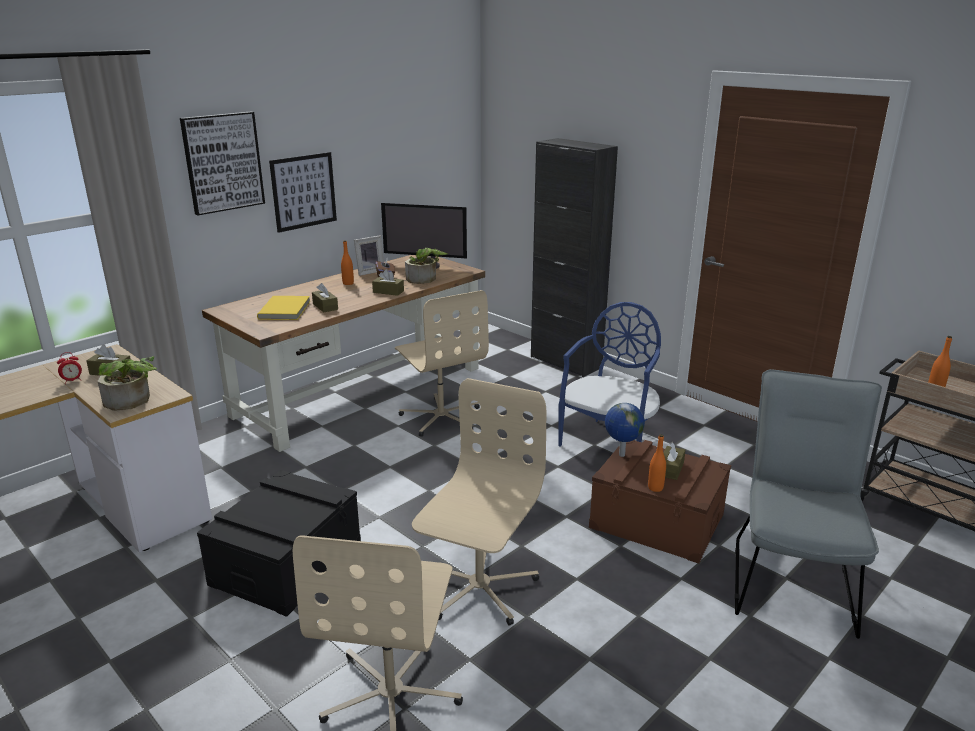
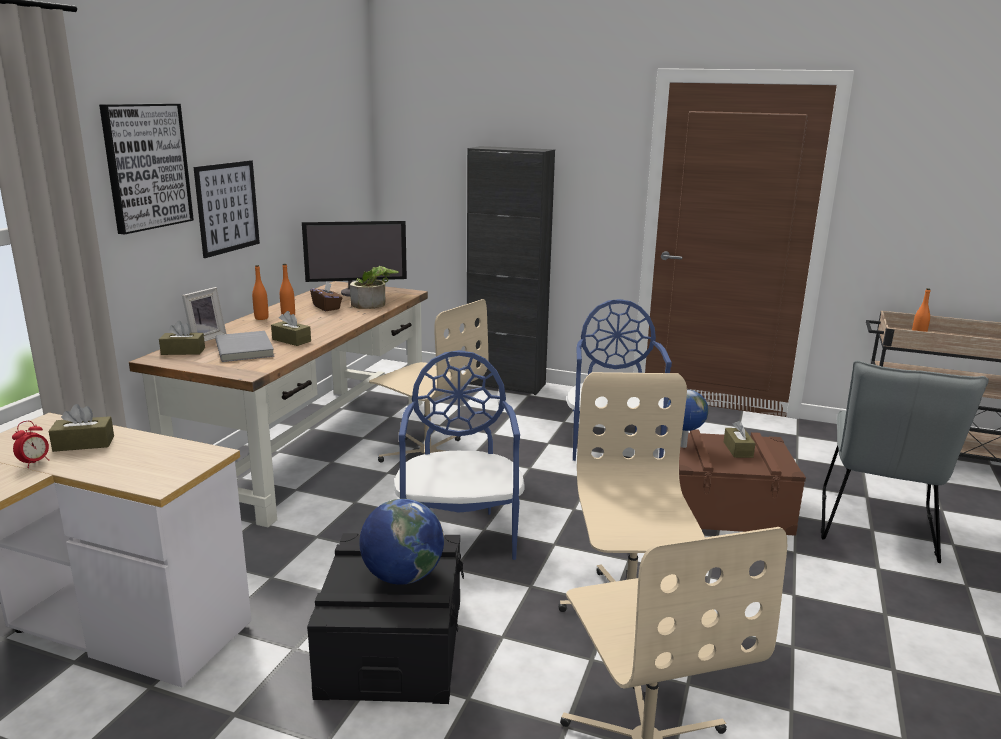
camera: 25 degrees left, 5 degrees down
(132, 401) = (162, 470): potted plant -> none
(286, 310) = (246, 349): yellow book -> grey book
(286, 513) = (402, 576): none -> globe
(369, 271) = (298, 303): picture frame -> picture frame (204, 338)
(388, 292) = (347, 319): brown tissue box -> brown tissue box (183, 351)
(407, 490) = (459, 534): none -> blue chair
(655, 488) = (744, 468): orange bottle -> orange bottle (261, 318)
(791, 578) = (876, 529): grey chair -> grey chair turned 150 degrees counterclockwise

